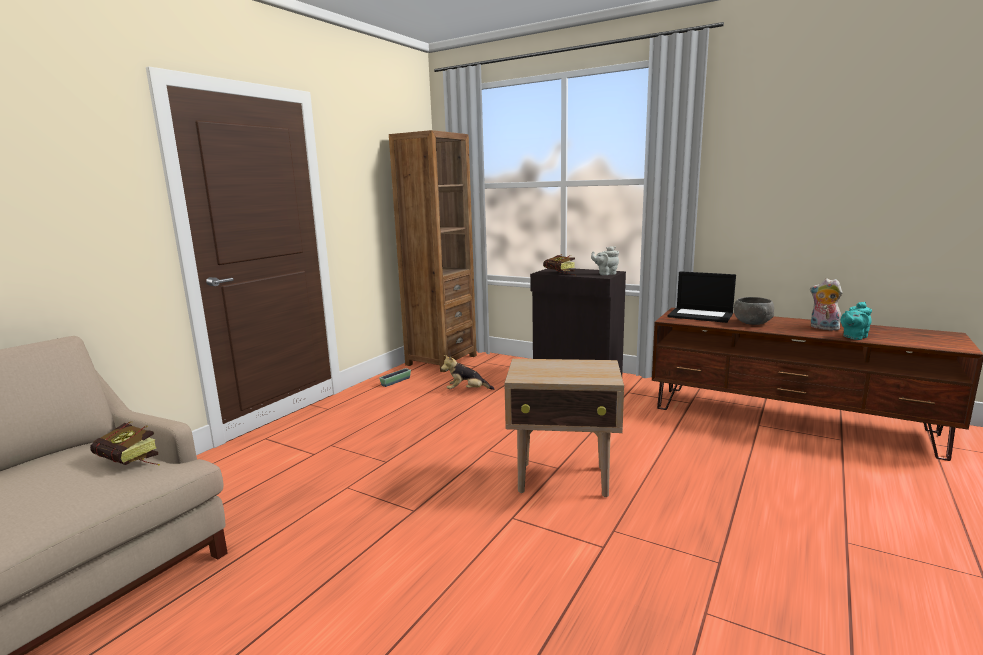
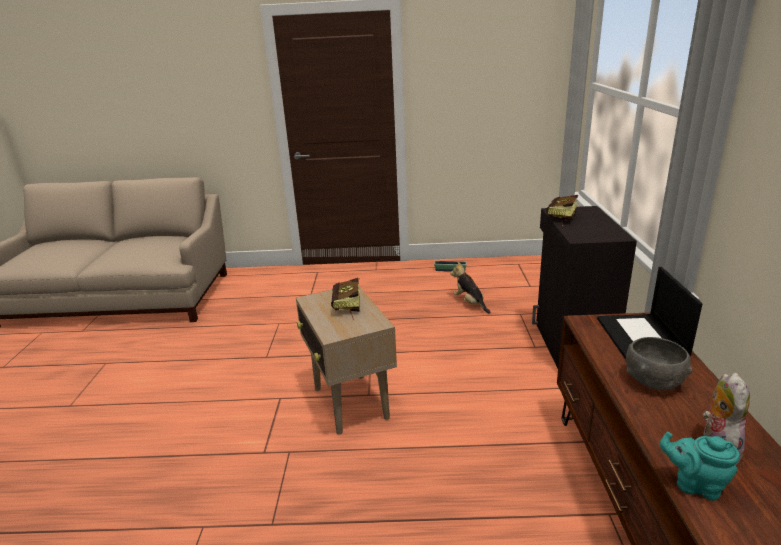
camera: 60 degrees right, 10 degrees up
(131, 463) = (164, 254): book -> book (347, 309)
(441, 360) = (521, 267): brown bookcase -> none
(606, 274) = (596, 236): grey teapot -> none

